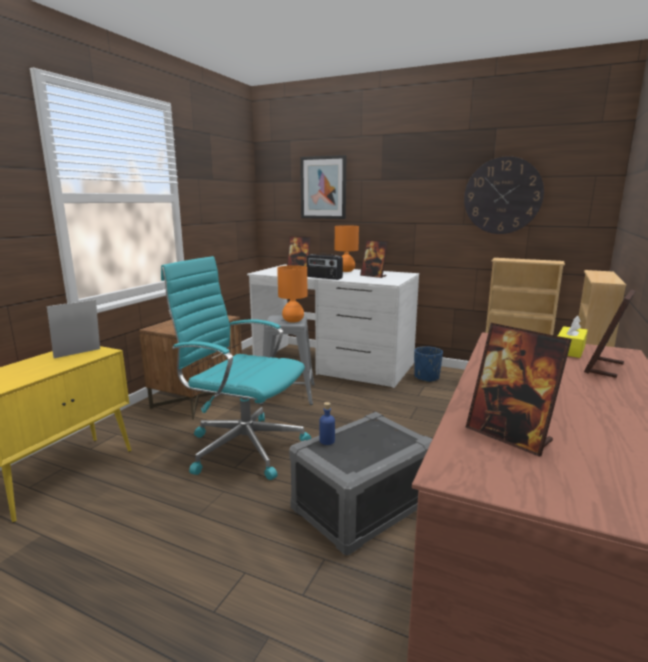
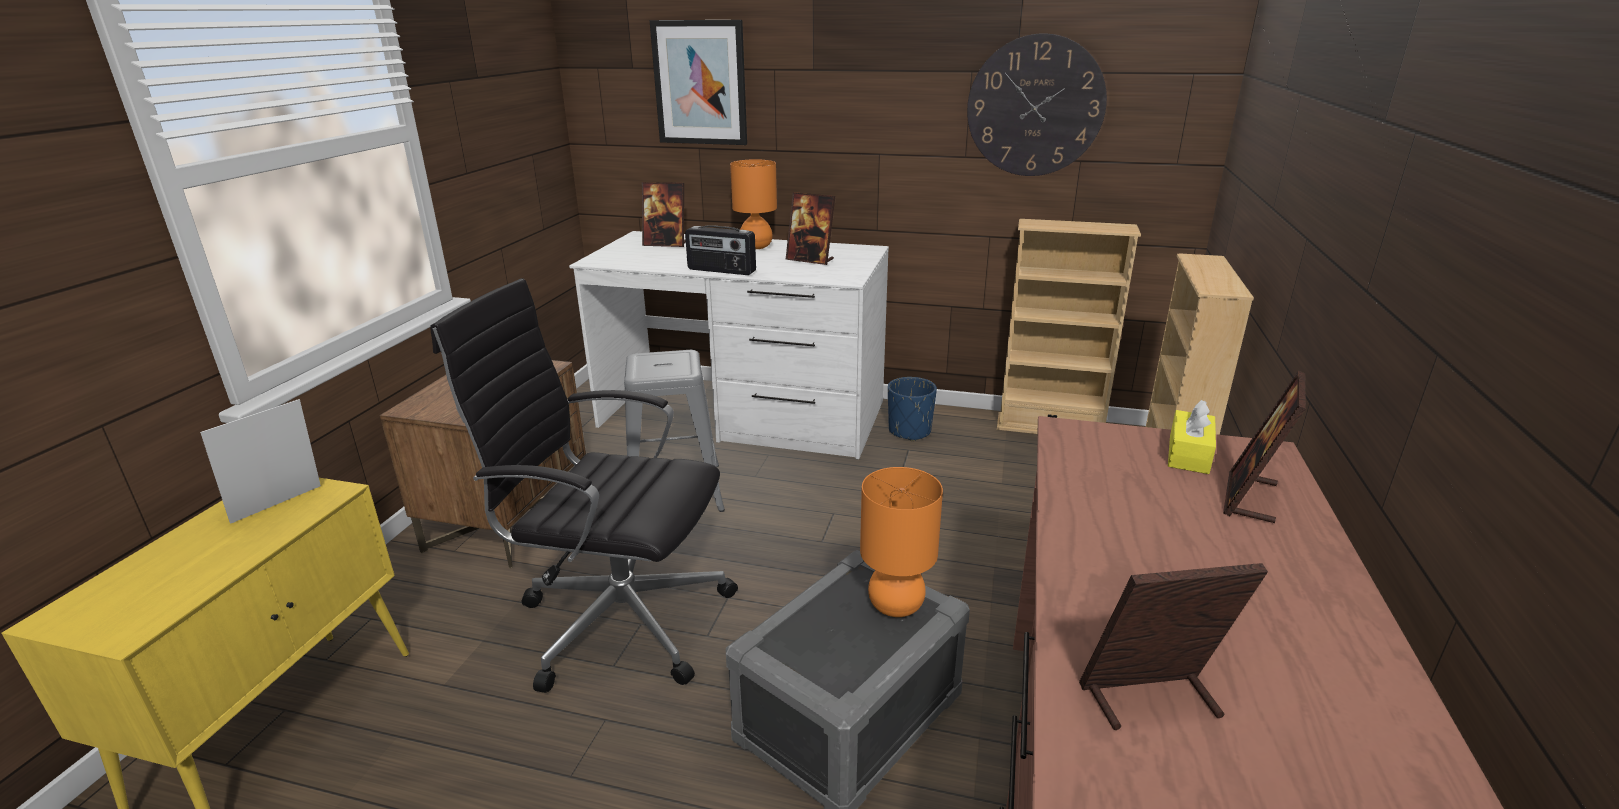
camera: 10 degrees left, 10 degrees up
(243, 446) = (619, 618): turquoise office chair -> black office chair
(293, 321) = (677, 366): orange table lamp -> orange table lamp (896, 605)
(327, 441) = (788, 628): blue bottle -> none
(509, 436) = (1150, 700): picture frame -> picture frame turned 135 degrees clockwise

